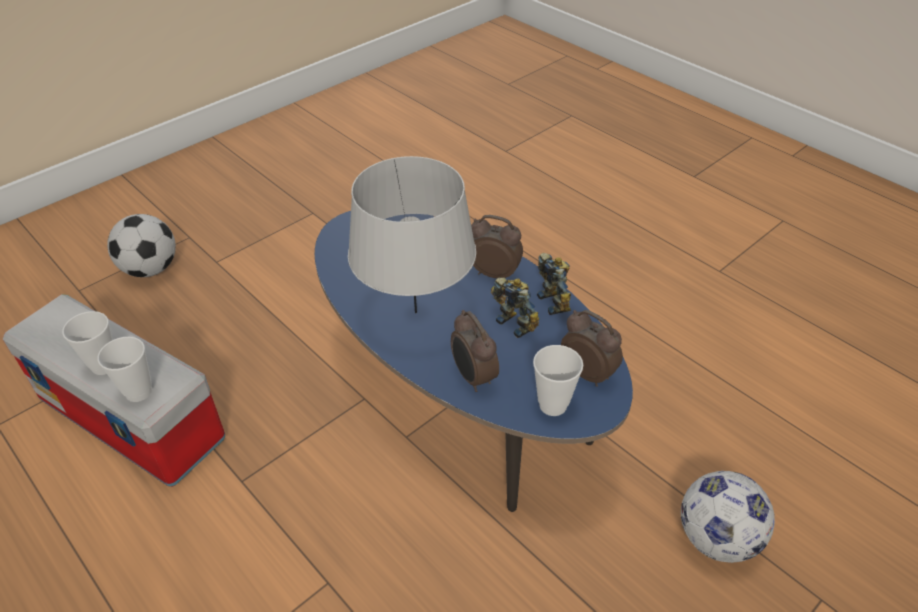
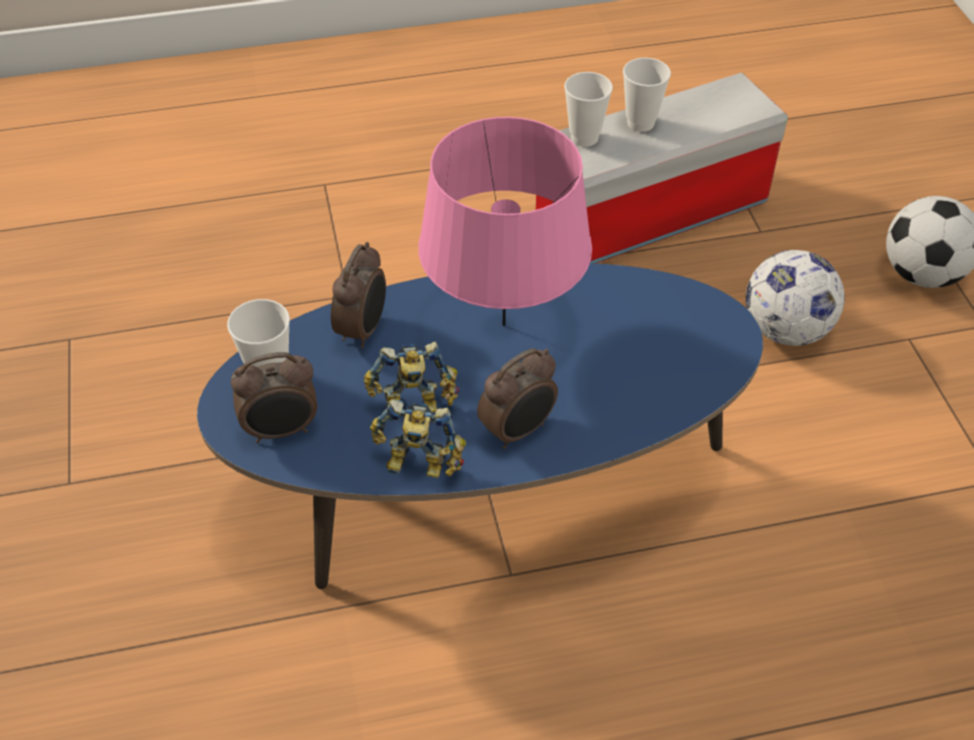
camera: 120 degrees right, 5 degrees up
(415, 312) = (504, 324): grey table lamp -> pink table lamp
(473, 377) = (363, 329): alarm clock -> alarm clock turned 105 degrees clockwise
(717, 539) = (106, 630): football -> football (785, 330)

